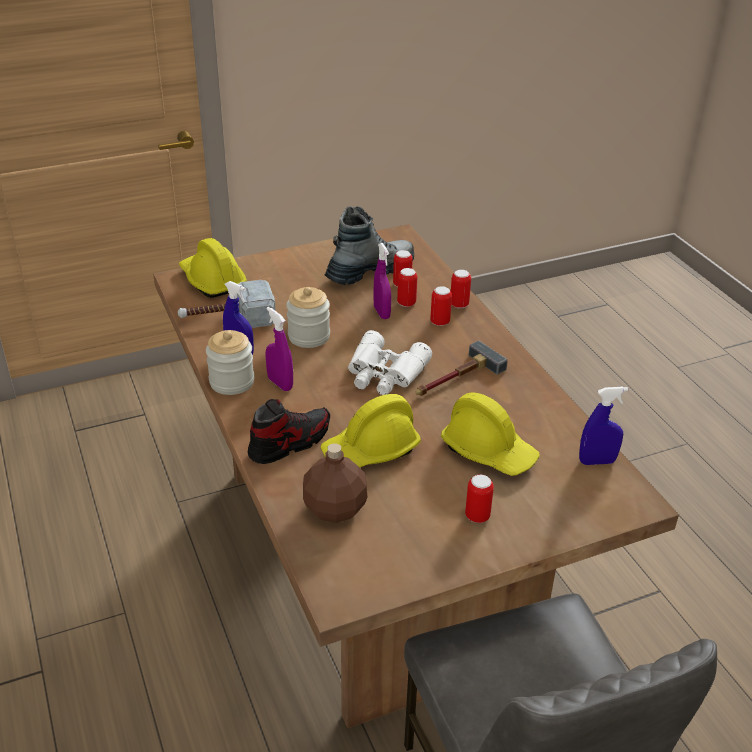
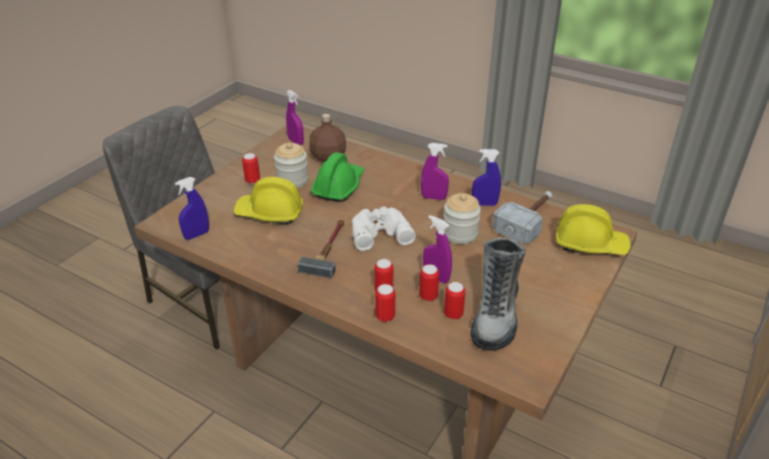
camera: 145 degrees right, 0 degrees up
(232, 382) = (461, 187): jar -> jar (292, 180)
(289, 442) = (386, 173): shoe -> none
(352, 569) = (296, 142): none -> purple spray bottle
(371, 450) = (338, 187): yellow hard hat -> green hard hat

